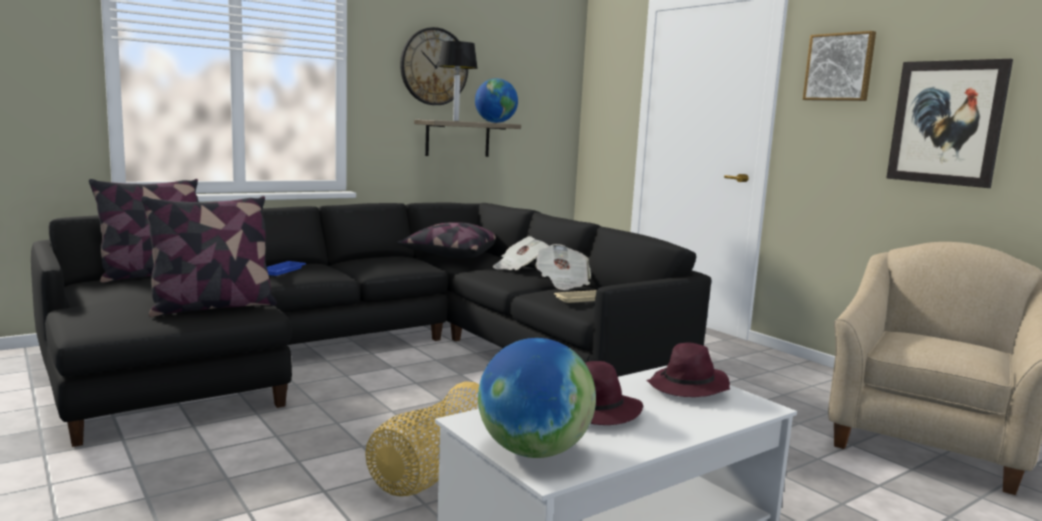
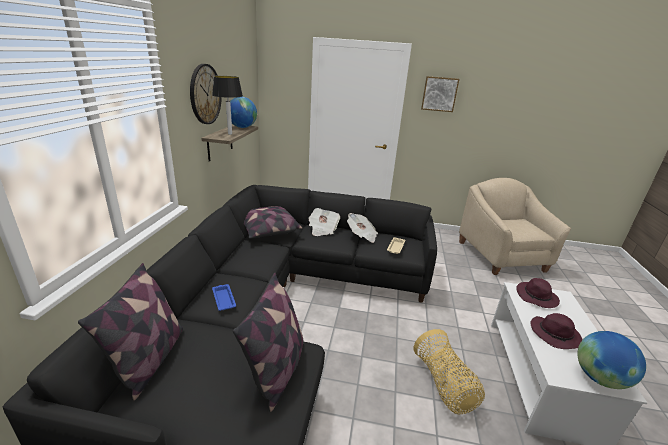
camera: 45 degrees left, 15 degrees up
(946, 122) = (488, 124): picture -> none

